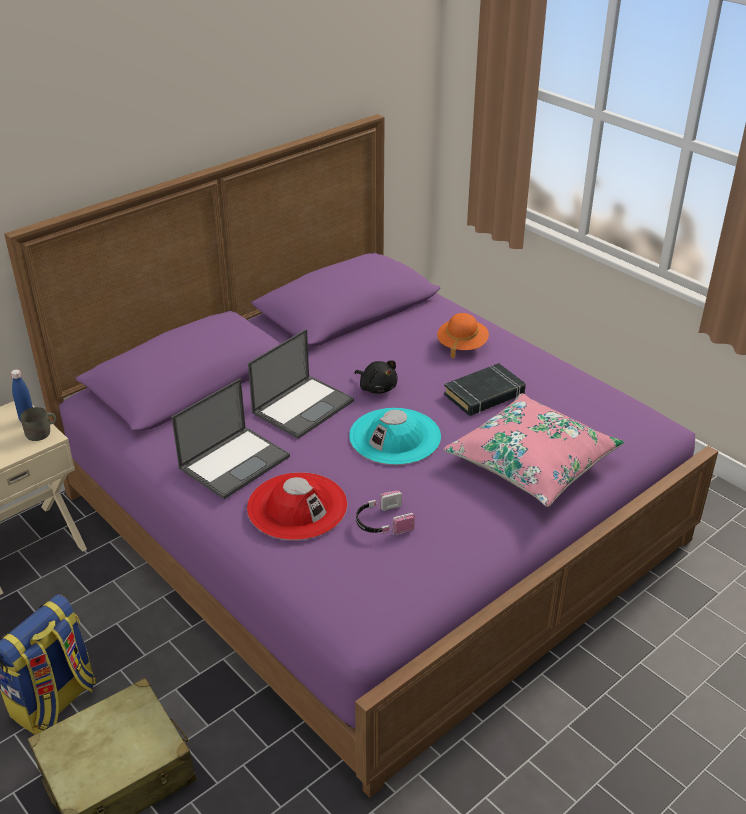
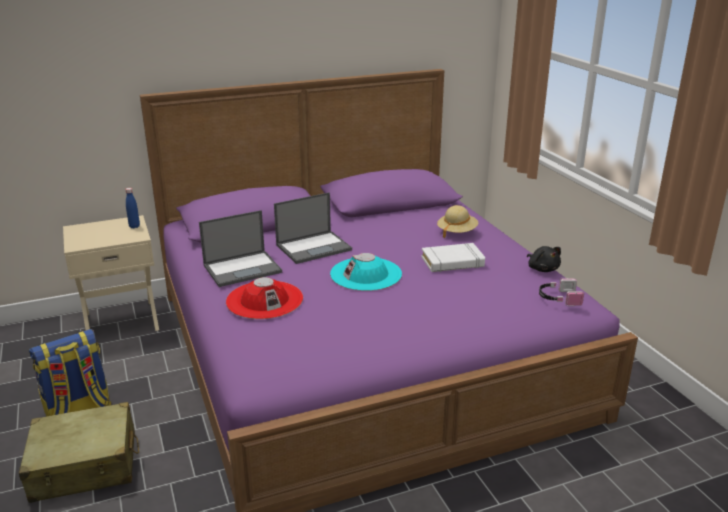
camera: 20 degrees right, 10 degrees down
(42, 433) = (137, 234): grey mug -> none
(377, 387) = (374, 245): black plush toy -> black plush toy (542, 269)
(382, 523) = (317, 321): headphones -> headphones (558, 298)
(462, 345) = (457, 232): orange hat -> beige hat
(484, 395) = (452, 262): black book -> white book
(531, 462) = (460, 307): pink pillow -> none

